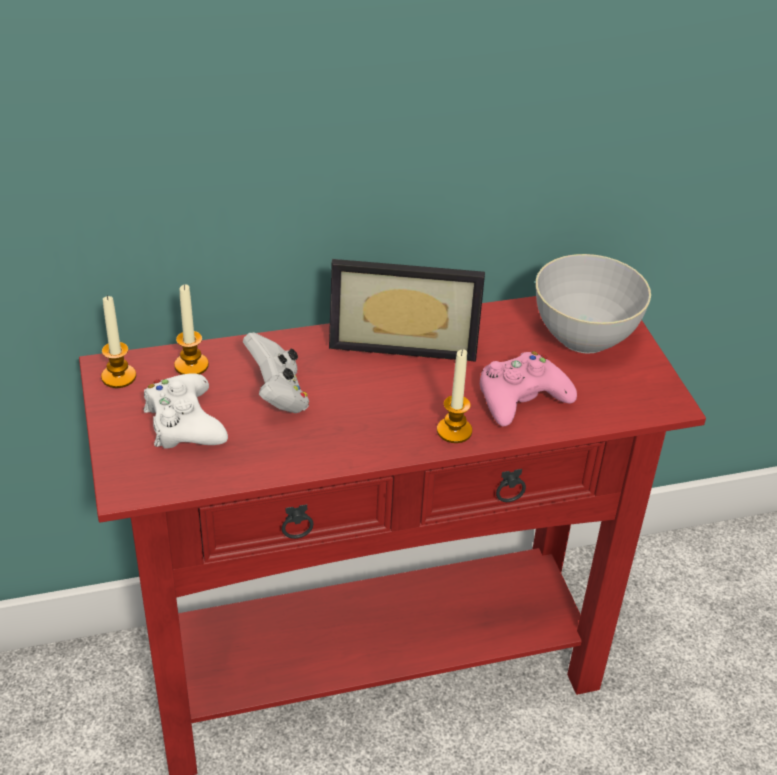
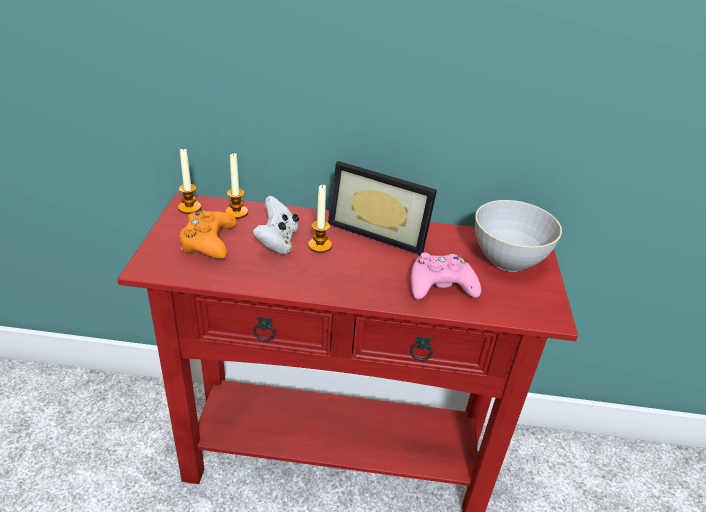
camera: 20 degrees right, 5 degrees down
(184, 423) = (208, 242): white game controller -> orange game controller
(454, 431) = (380, 293): candle -> candle (320, 245)

